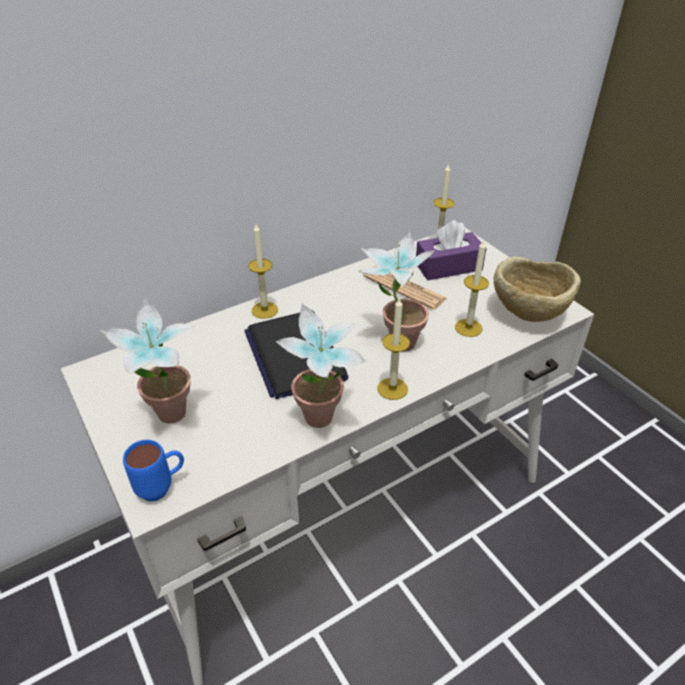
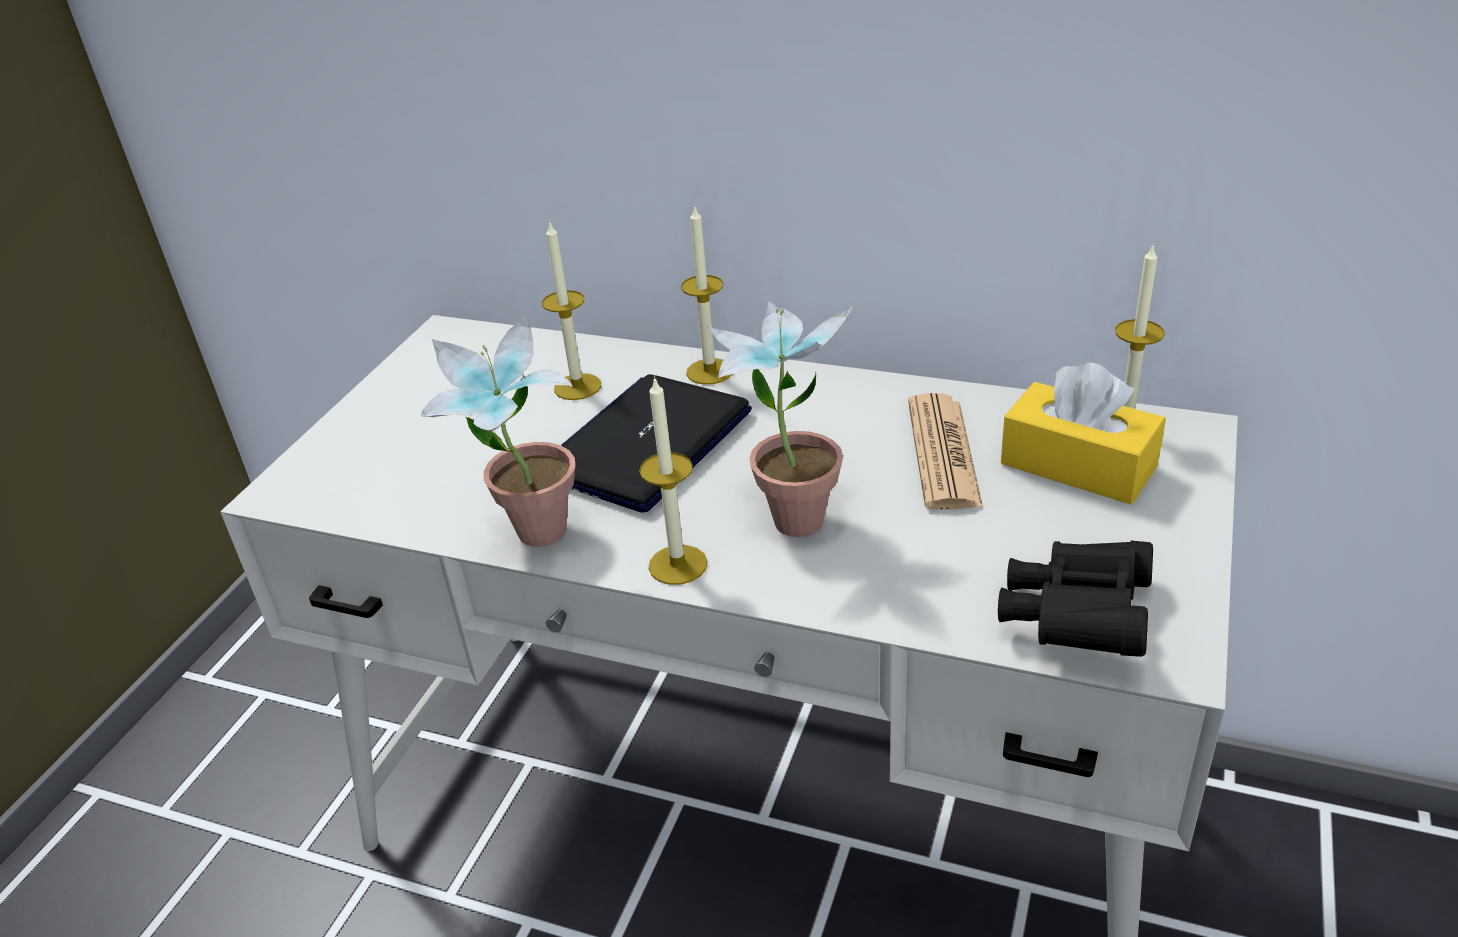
camera: 55 degrees right, 5 degrees down
(162, 488) = (308, 485): blue mug -> none
(171, 421) = (419, 429): potted plant -> none
(448, 266) = (1078, 465): purple tissue box -> yellow tissue box
(468, 328) = (934, 568): candle -> candle (577, 387)
(527, 315) = (1076, 620): beige bowl -> black binoculars

